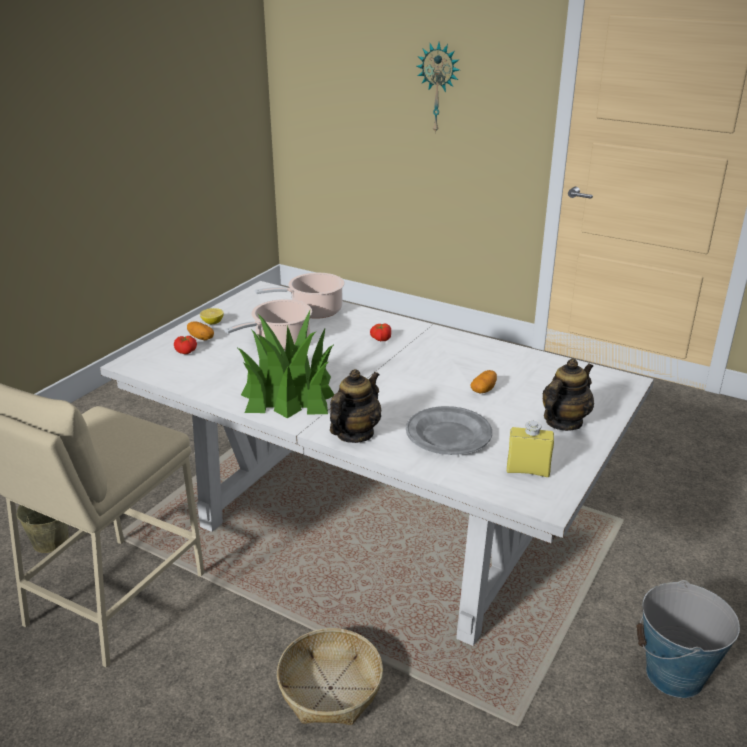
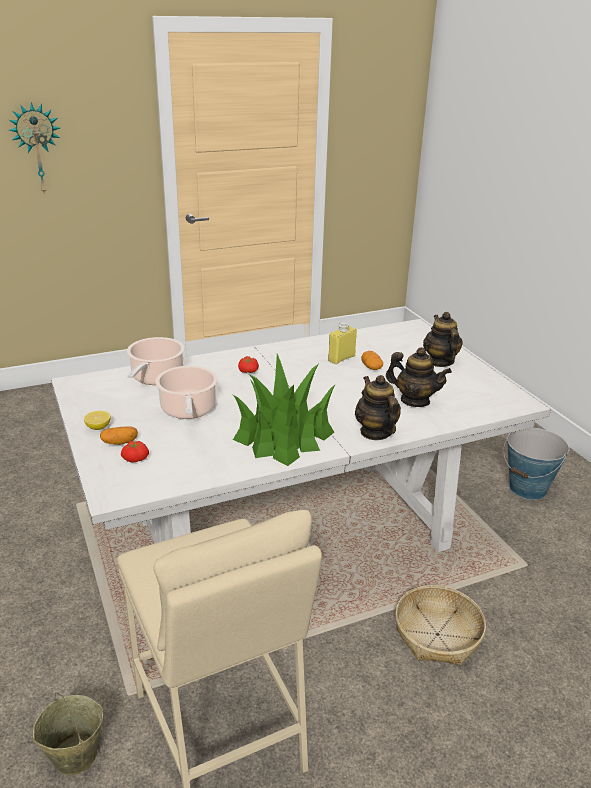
camera: 55 degrees left, 0 degrees up
(448, 435) = (415, 401): grey plate -> teapot
(528, 471) = (482, 394): yellow bottle -> yellow bottle (341, 358)

